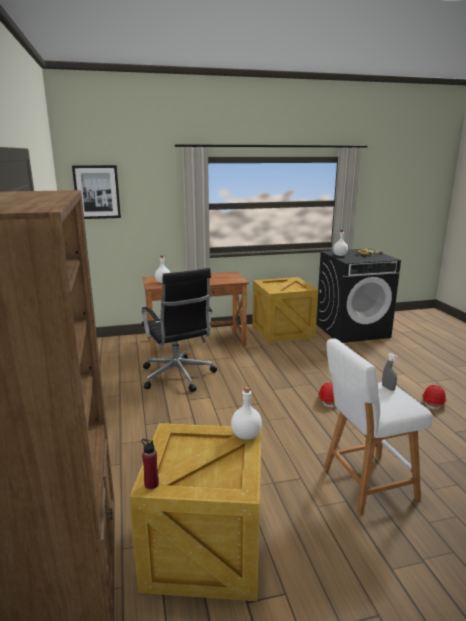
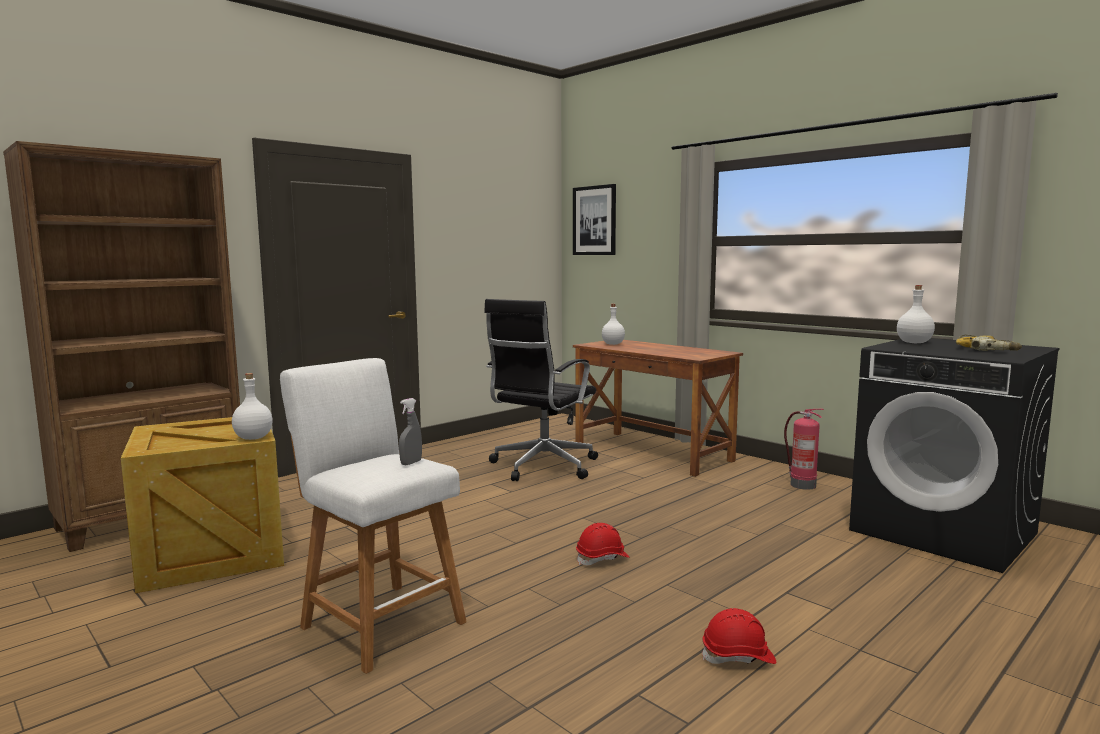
camera: 60 degrees right, 10 degrees down
(151, 484) = (153, 427): red bottle -> none
(282, 331) = (801, 485): crate -> fire extinguisher

